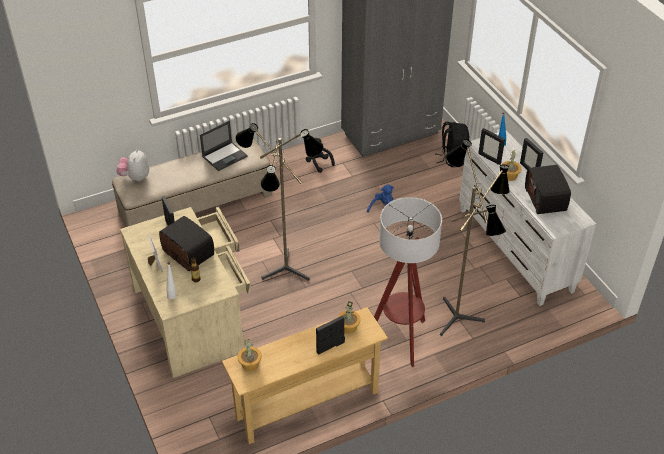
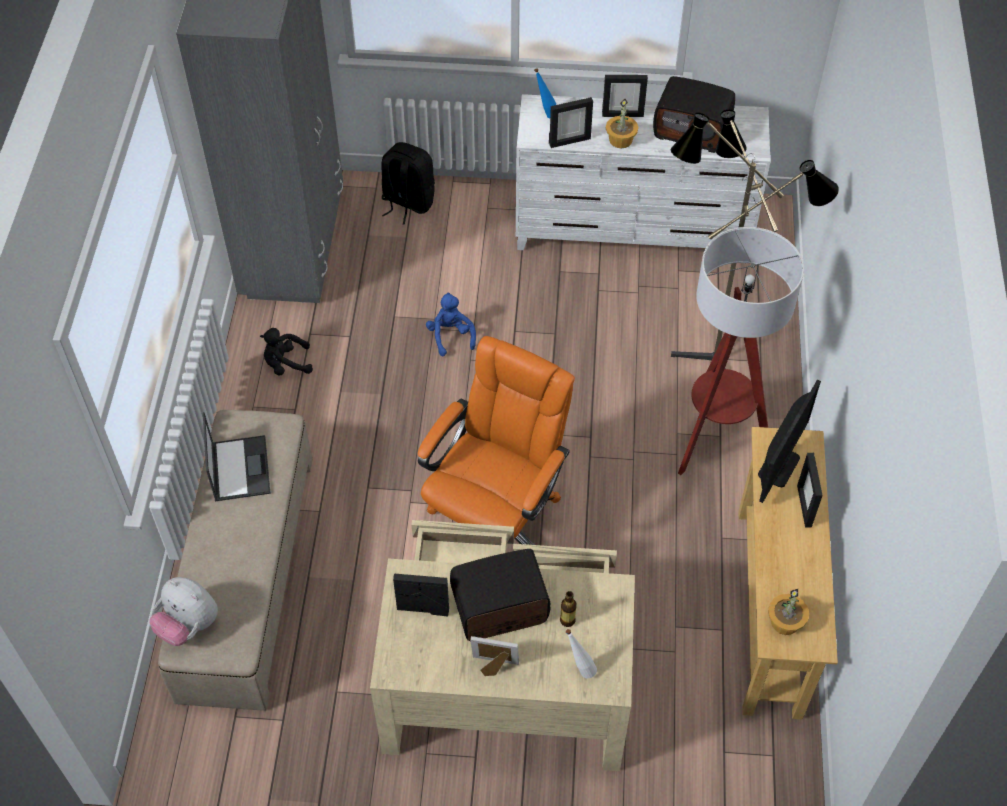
camera: 60 degrees left, 10 degrees up
(283, 273) = (496, 523): floor lamp -> orange office chair
(349, 327) = (778, 466): potted plant -> monitor

